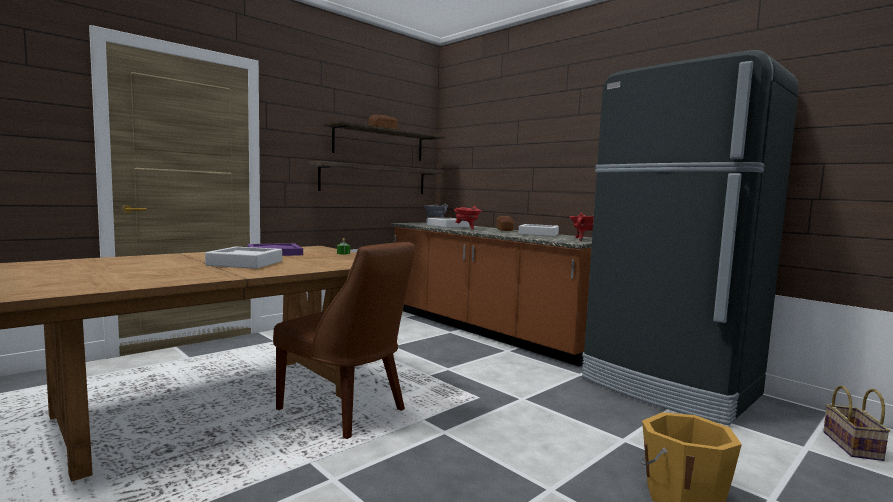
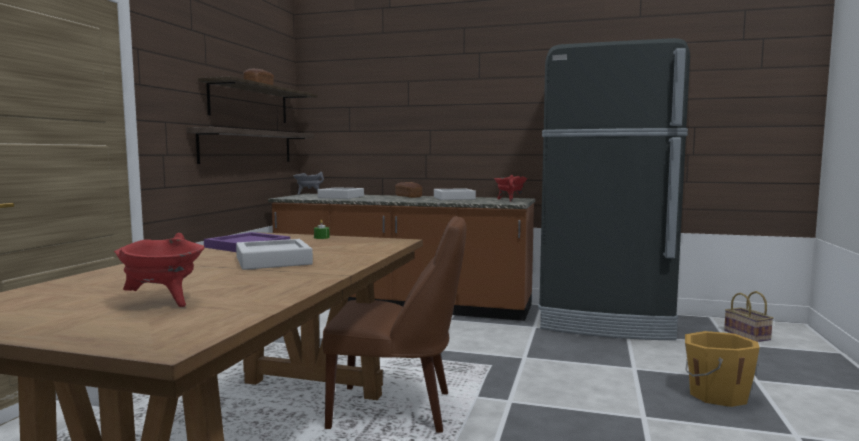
camera: 30 degrees left, 0 degrees up
(467, 228) = (372, 198): red cooking pot -> red cooking pot (164, 302)

